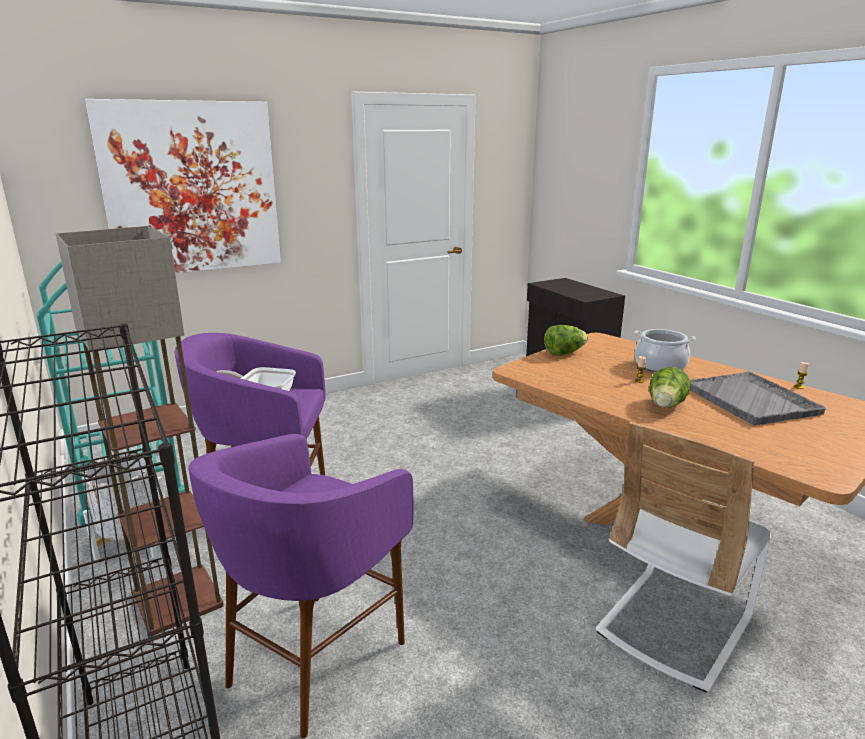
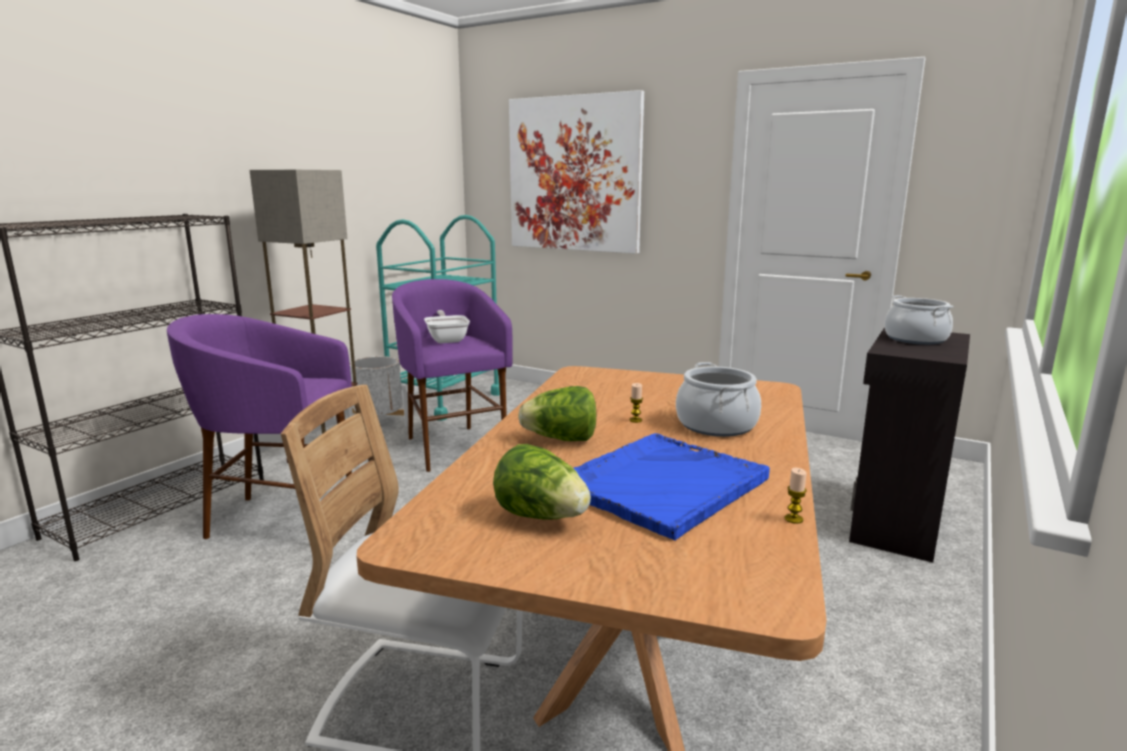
camera: 60 degrees right, 5 degrees down
(564, 353) = (674, 381): lettuce -> lettuce (541, 516)
(566, 287) = (915, 339): none -> cooking pot
(751, 400) = (661, 485): grey tray -> blue tray

